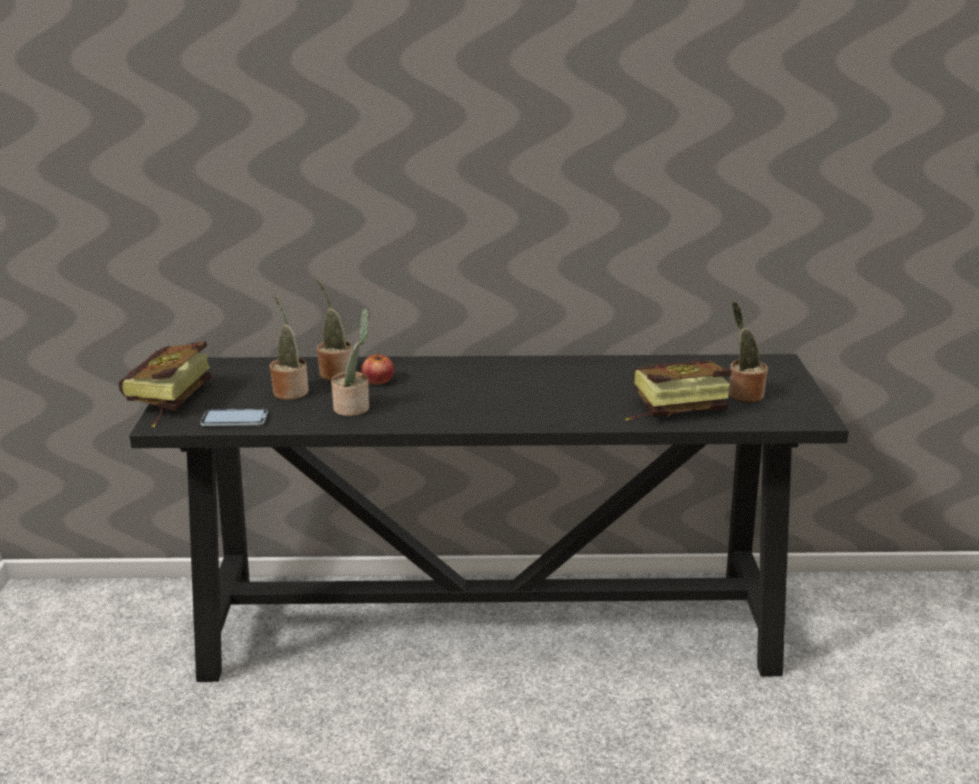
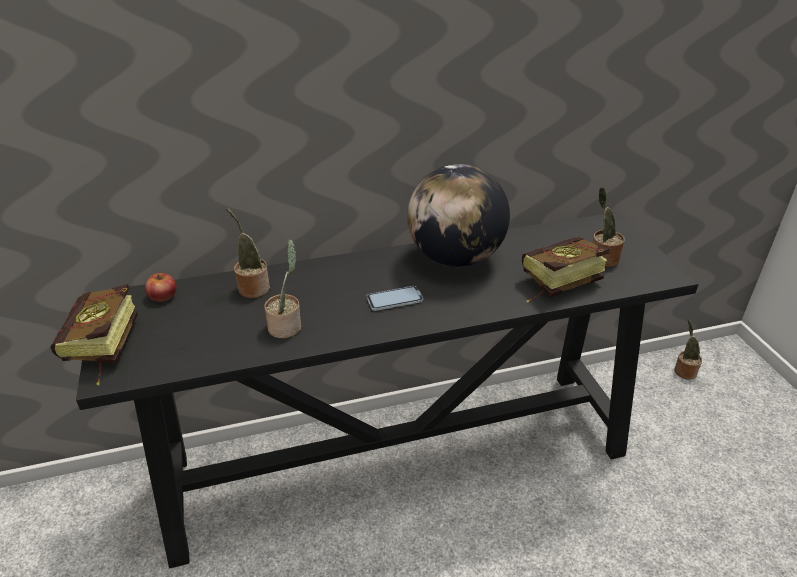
camera: 15 degrees left, 10 degrees up
(234, 419) = (178, 361): phone -> phone (394, 299)
(290, 391) = (218, 316): potted plant -> potted plant (683, 371)
(378, 380) = (295, 290): apple -> apple (163, 295)
(568, 373) = (455, 258): none -> globe

